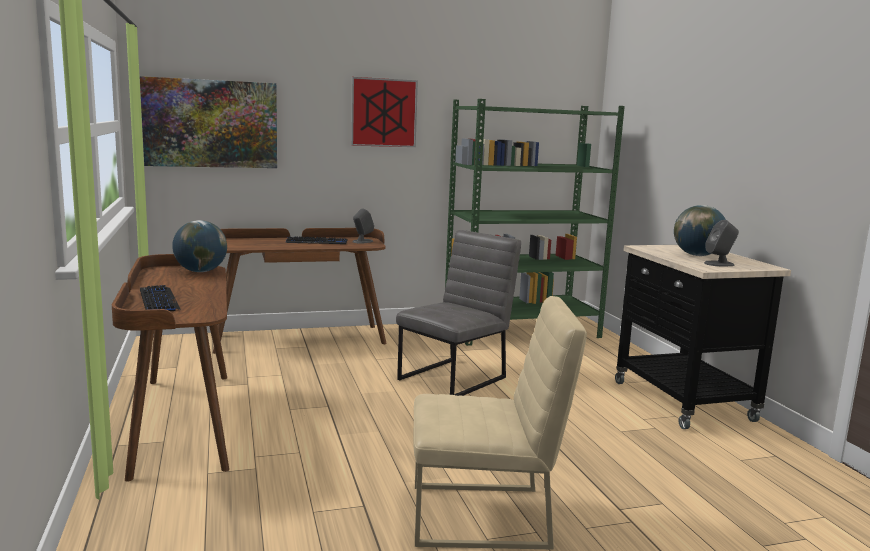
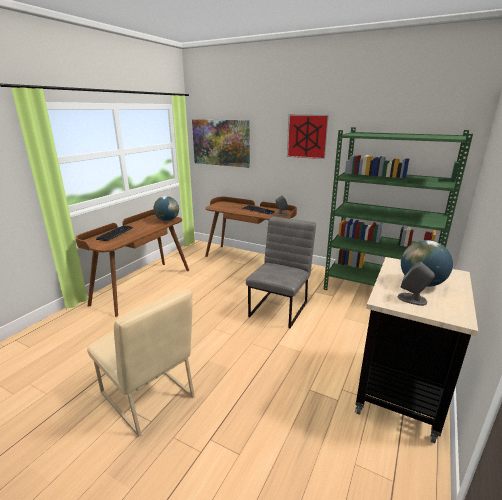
camera: 45 degrees right, 10 degrees up
(455, 378) = (280, 308): grey chair -> grey chair turned 60 degrees counterclockwise

